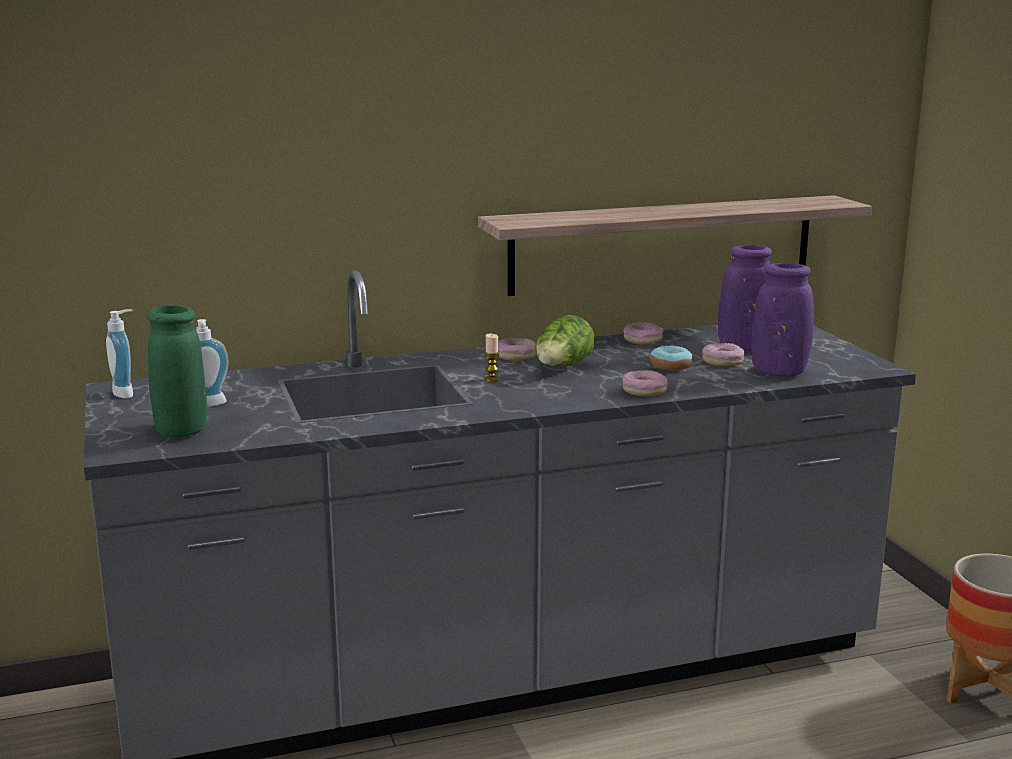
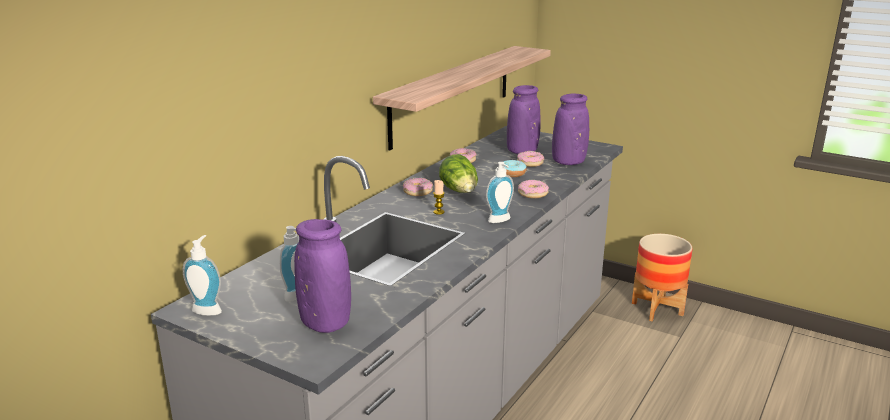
camera: 40 degrees left, 5 degrees up
(182, 431) = (325, 323): green vase -> purple vase
(538, 404) = (500, 221): none -> soap dispenser

